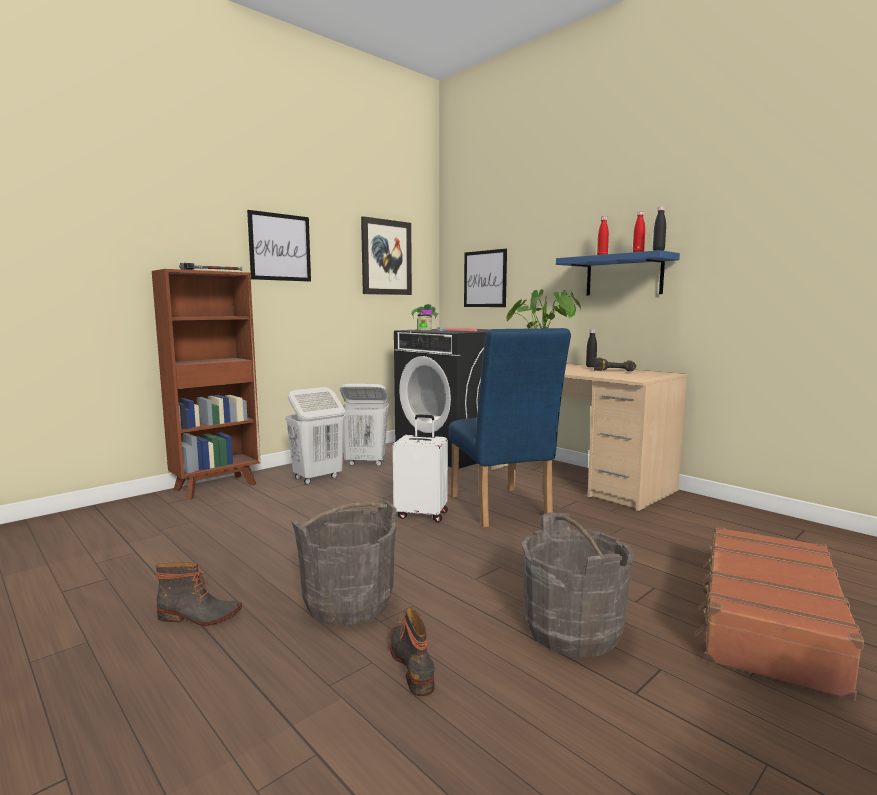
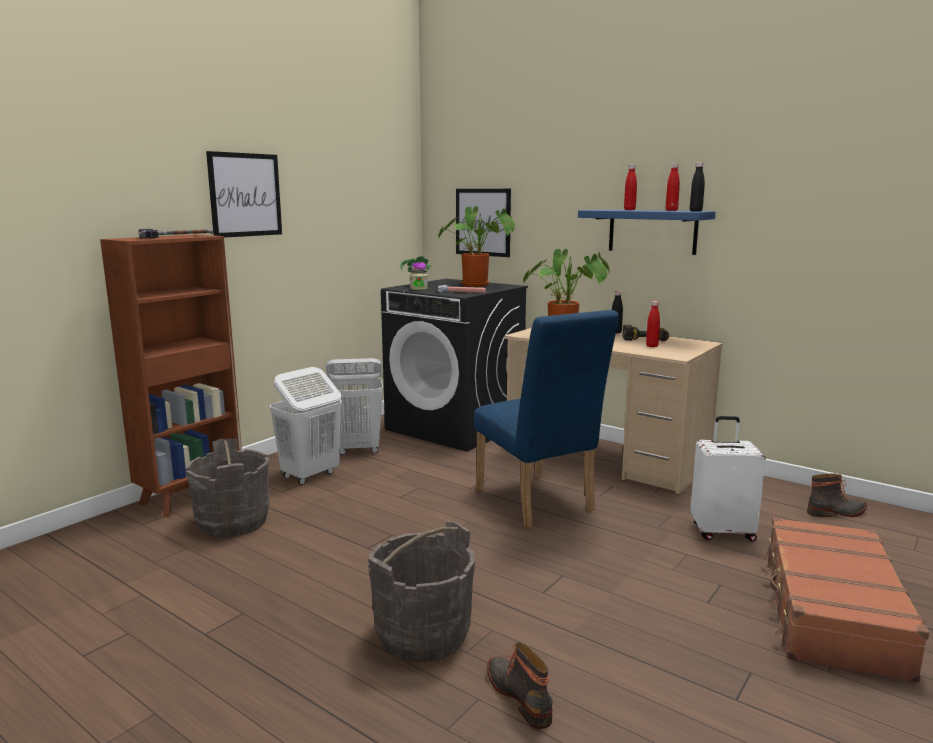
camera: 10 degrees left, 5 degrees up
(199, 617) = (267, 669): boot -> boot (837, 512)
(386, 257) = (364, 197): picture -> none
(422, 514) = (453, 516): white suitcase -> white suitcase (722, 531)
(477, 329) = (478, 285): none -> potted plant
(572, 630) = (659, 640): grey bucket -> grey bucket (233, 522)
(617, 374) = (652, 346): none -> red bottle

